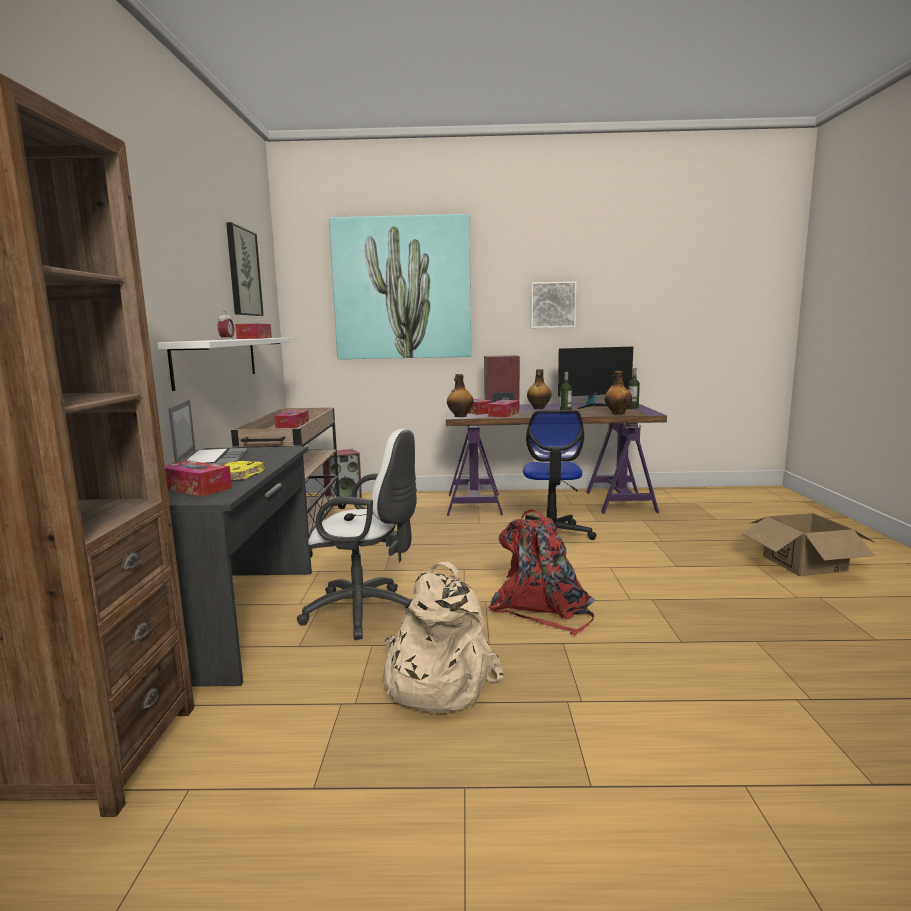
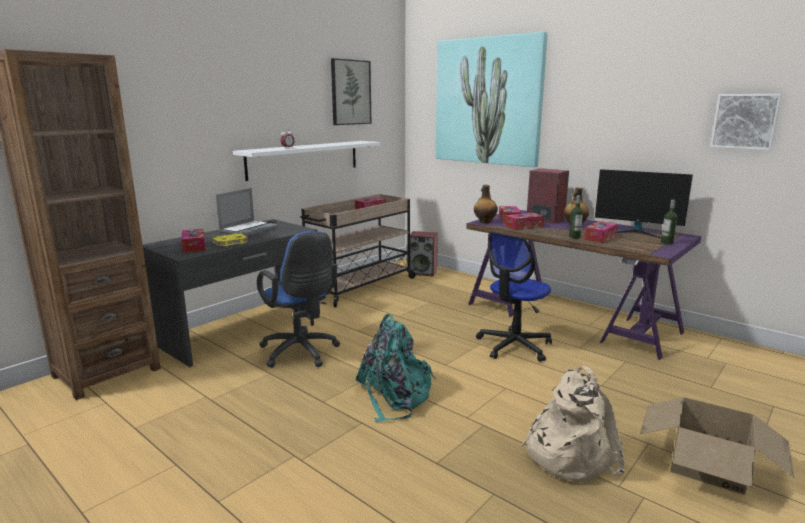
camera: 40 degrees right, 5 degrees up
(254, 338) = (337, 144): tissue box -> tissue box (600, 237)
(366, 612) = (301, 353): white office chair -> blue office chair
(435, 681) = (259, 408): beige backpack -> beige backpack (568, 453)
(542, 609) = (395, 395): red backpack -> turquoise backpack
(552, 305) = (620, 122): picture -> picture (745, 121)
(617, 413) = (626, 246): bottle -> none

